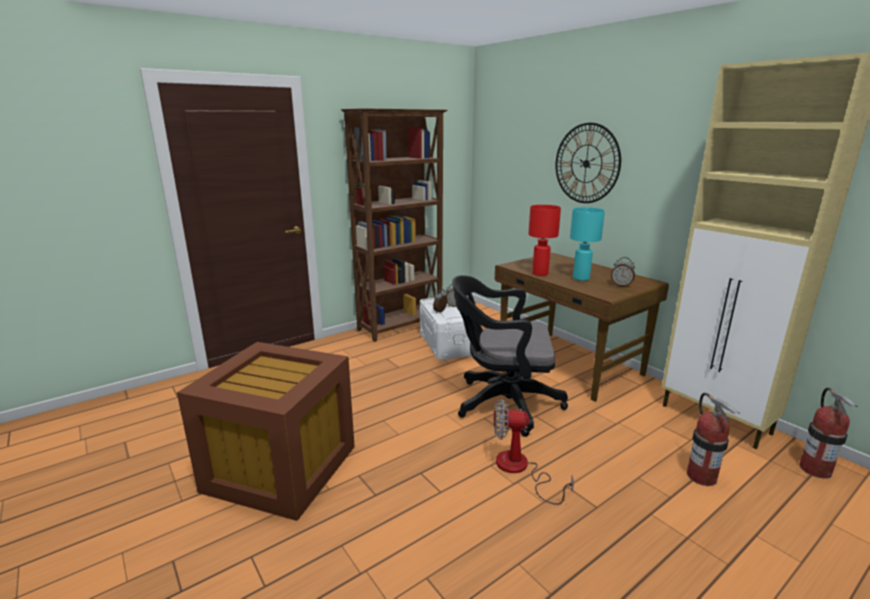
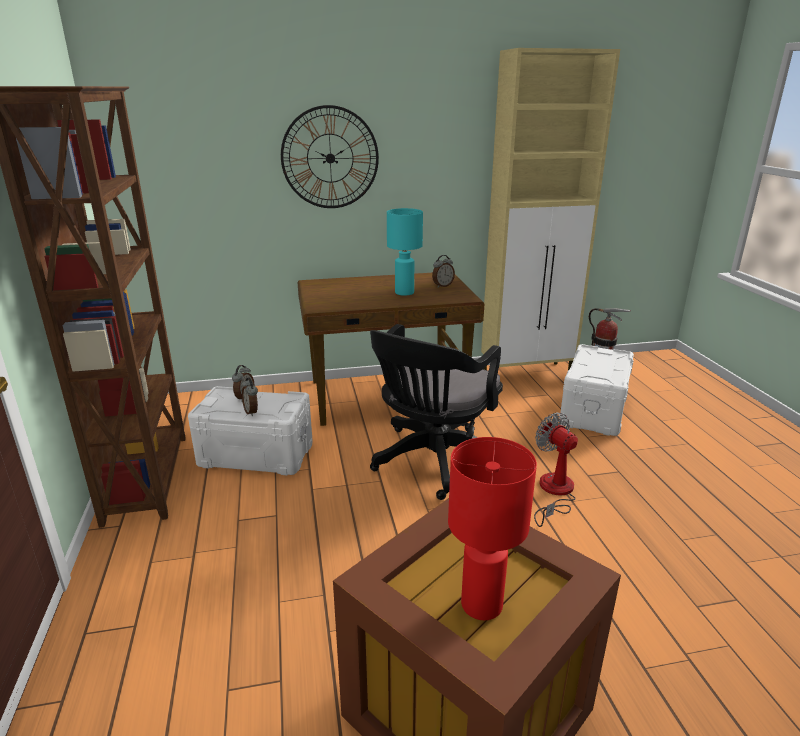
camera: 65 degrees left, 5 degrees up
(520, 469) = (554, 492): fan -> fan turned 120 degrees clockwise
(540, 273) = (367, 303): red table lamp -> red table lamp (480, 604)
(701, 476) = (594, 410): fire extinguisher -> white storage box

